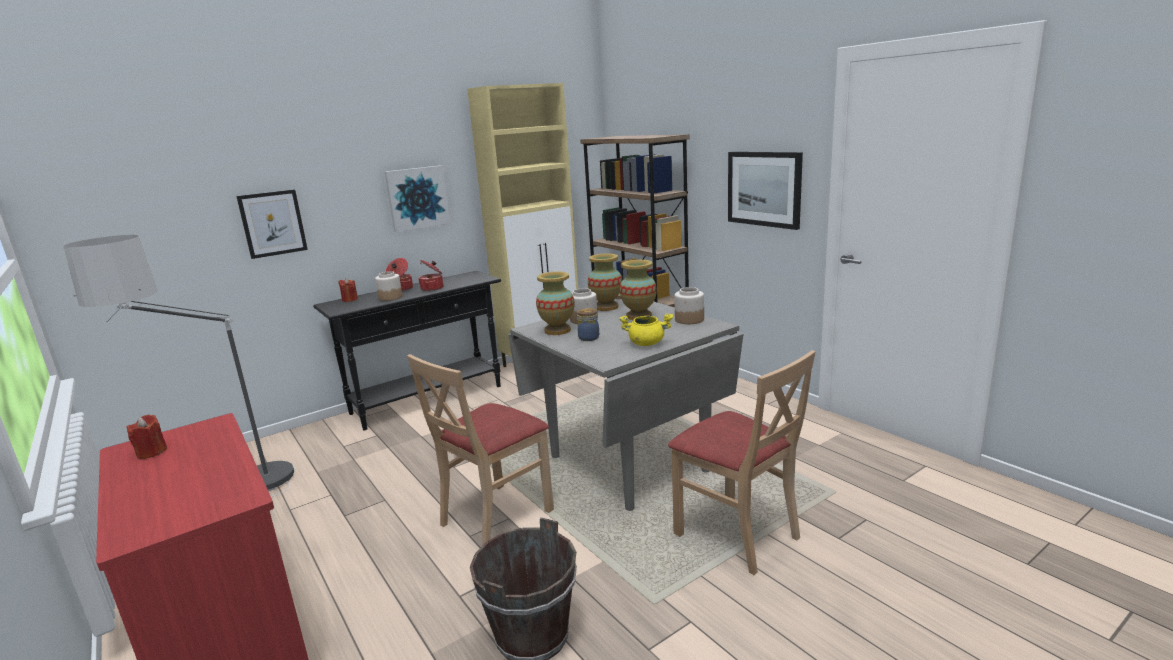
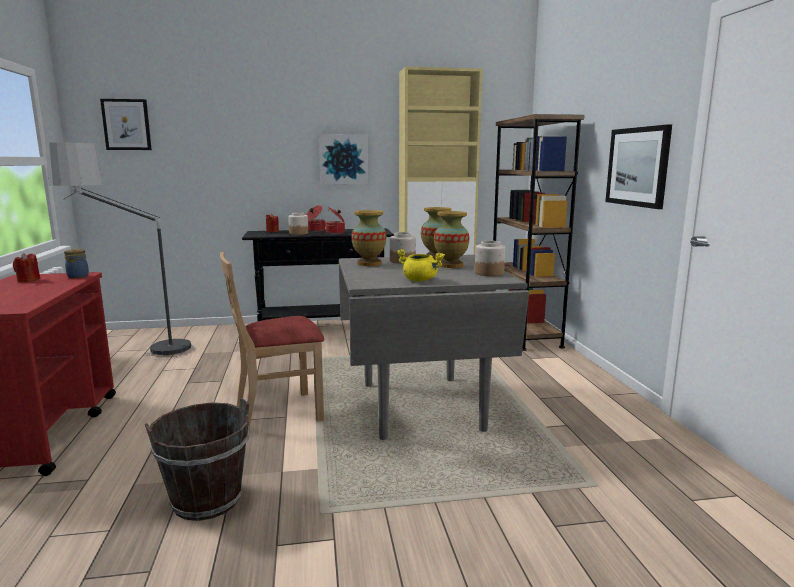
camera: 25 degrees right, 5 degrees down
(273, 223) = (227, 164): picture -> picture (126, 124)
(588, 337) = (382, 270): jar -> jar (79, 276)
(737, 534) = (454, 488): beige chair -> none

